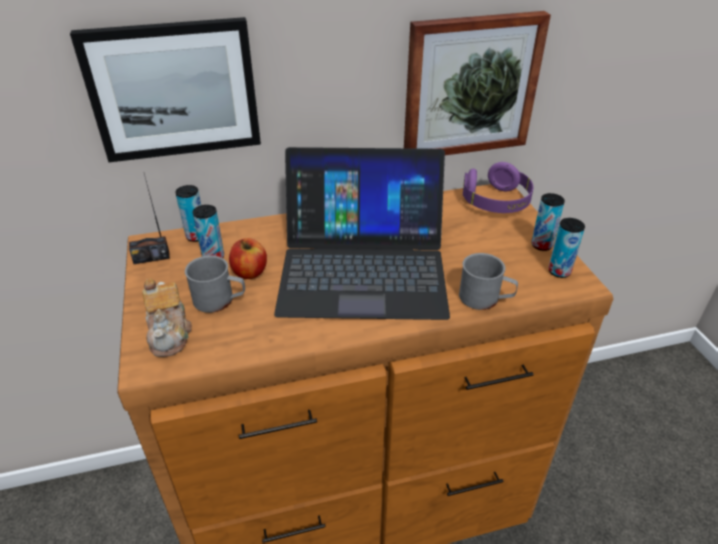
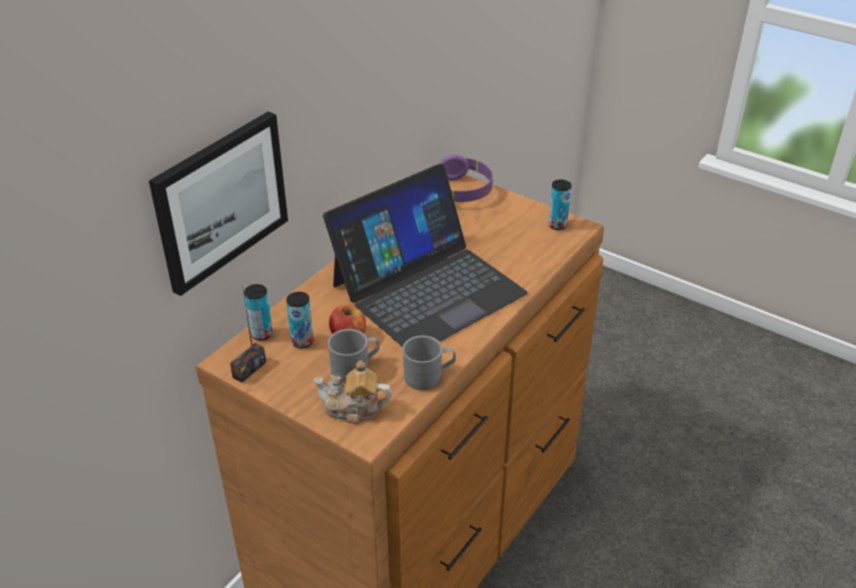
camera: 40 degrees left, 0 degrees up
(170, 334) = (353, 409): teapot -> teapot turned 150 degrees clockwise
(470, 86) = (412, 100): picture -> none
(485, 299) = (533, 267): grey mug -> grey mug (429, 375)
(541, 245) = (527, 211): can -> none

